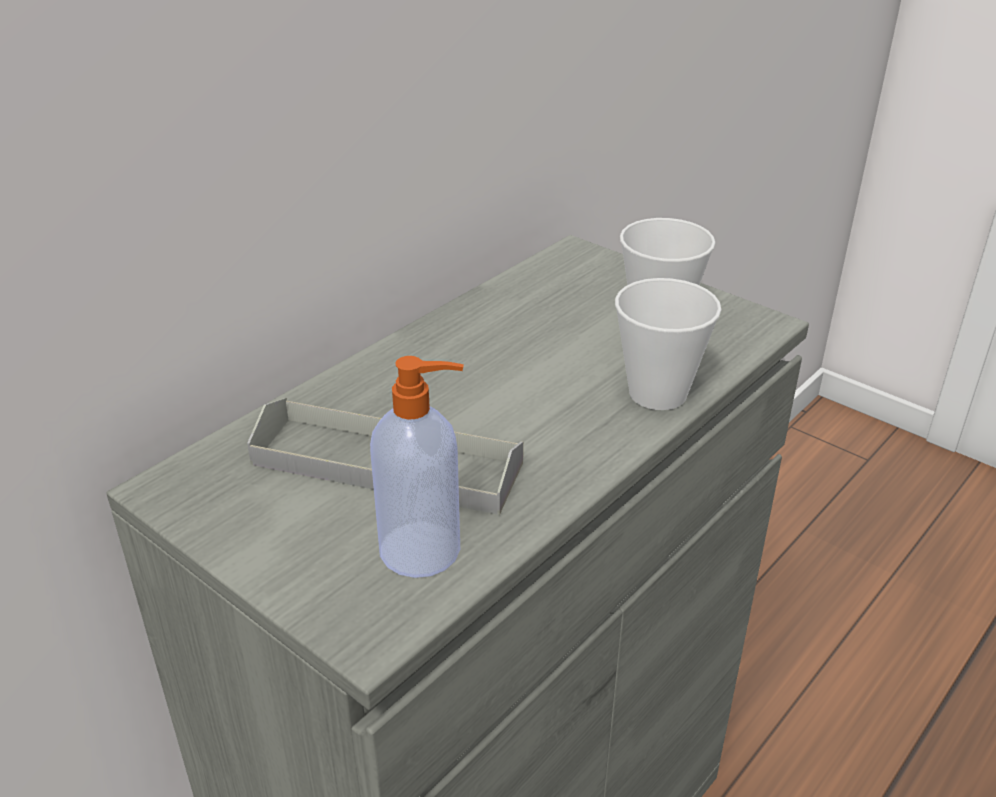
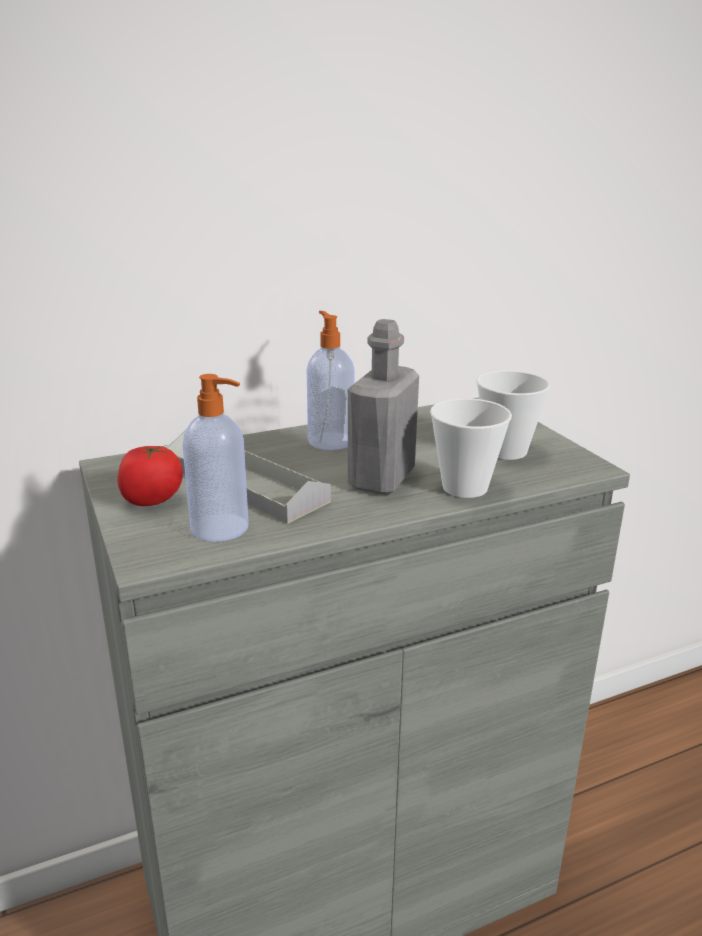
camera: 25 degrees right, 10 degrees down
(284, 529) = (152, 499): none -> tomato
(437, 360) = (330, 440): none -> soap dispenser
(552, 407) = (381, 479): none -> grey bottle

